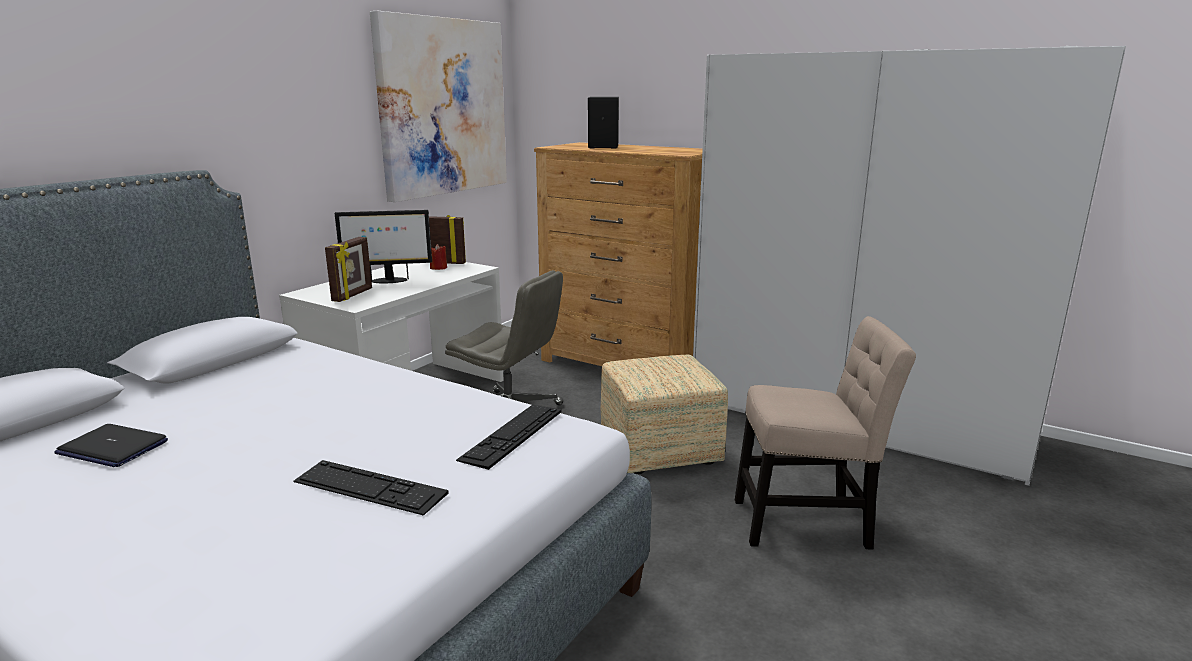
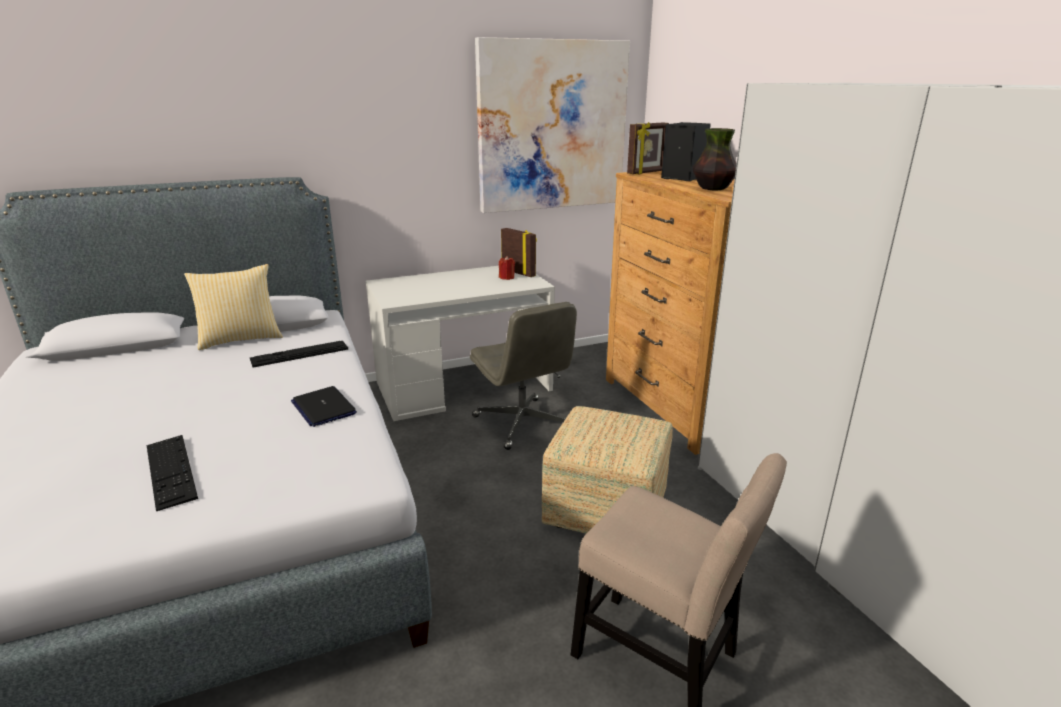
camera: 35 degrees right, 5 degrees up
(112, 447) = (122, 380): laptop -> laptop (323, 407)
(202, 377) = (240, 339): none -> pillow
(353, 295) = (407, 291): picture frame -> picture frame (646, 172)
(388, 281) = (451, 283): monitor -> none
(512, 434) = (319, 461): keyboard -> keyboard (299, 353)
(651, 151) = (713, 189): none -> vase

